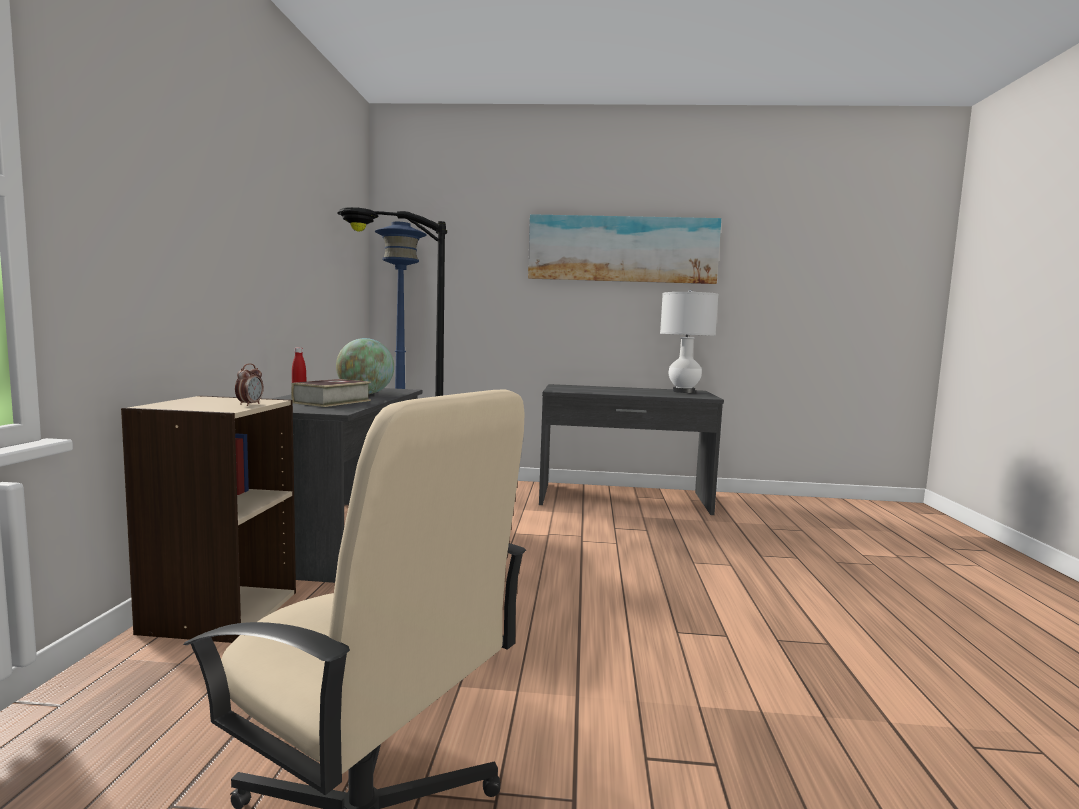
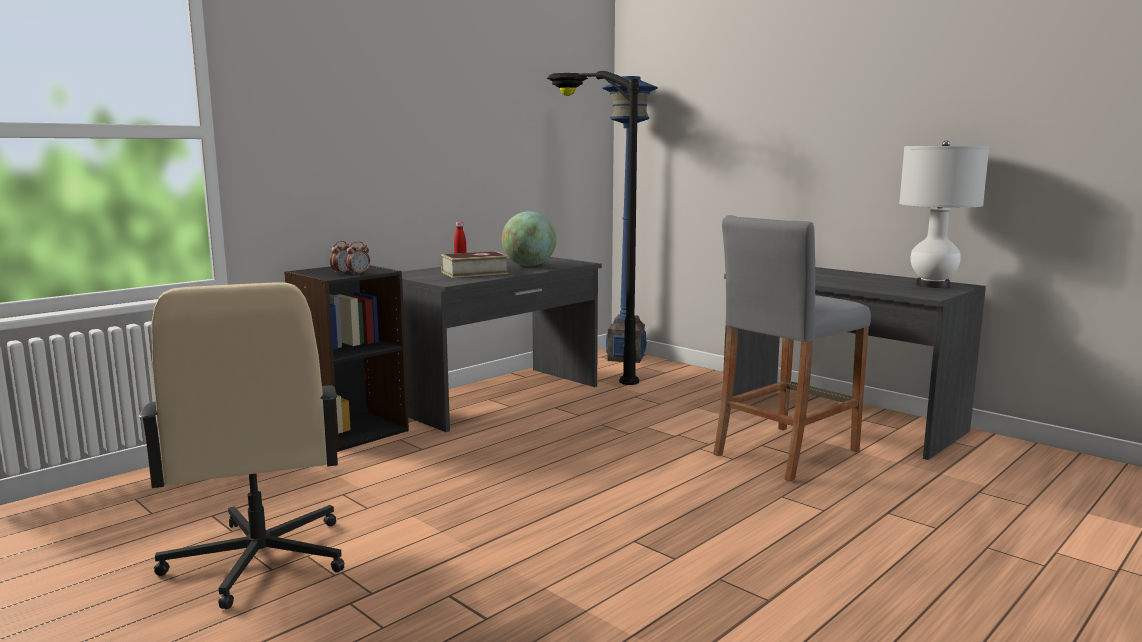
camera: 40 degrees right, 5 degrees up
(219, 612) = (352, 431): beige bookcase -> black bookcase
(222, 405) = (342, 273): none -> alarm clock
(622, 249) = (878, 85): picture -> none
(637, 529) = (785, 452): none -> grey stool

